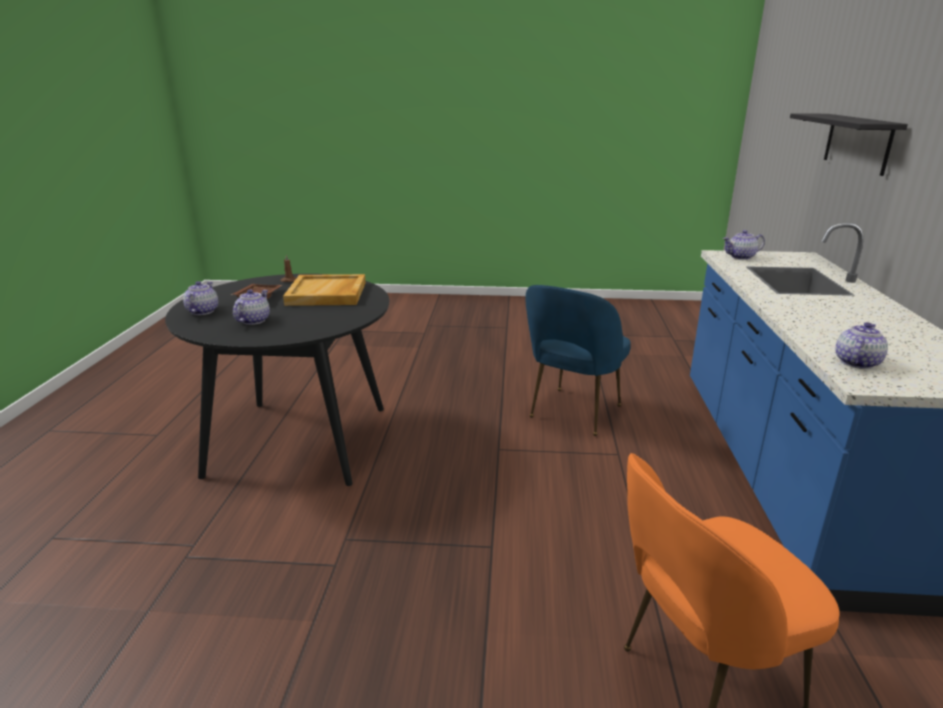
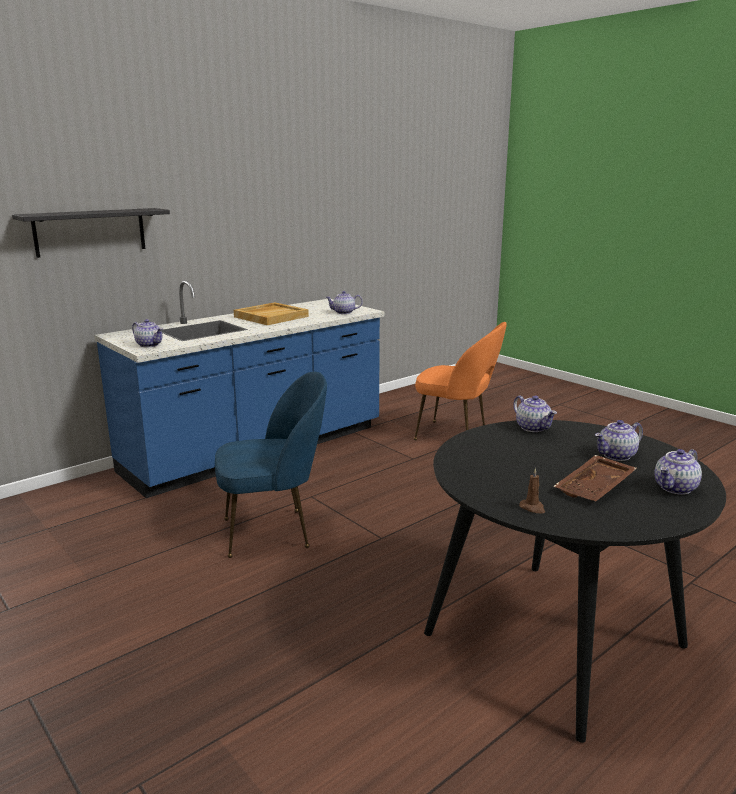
camera: 135 degrees left, 5 degrees down
(327, 294) = (506, 465): beige tray -> beige tray (271, 316)
(338, 322) = (533, 428): none -> teapot

